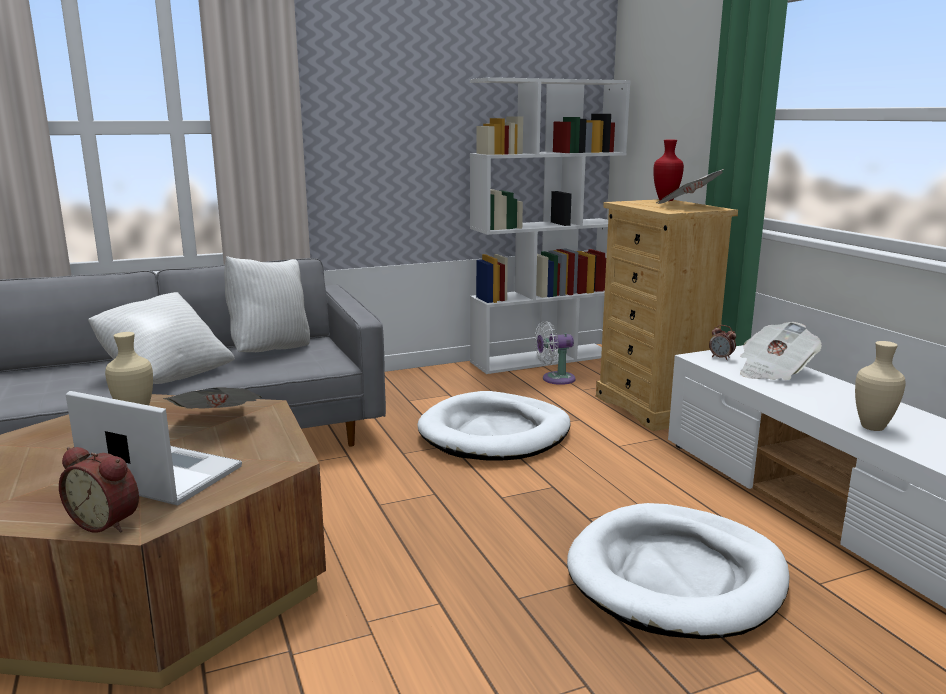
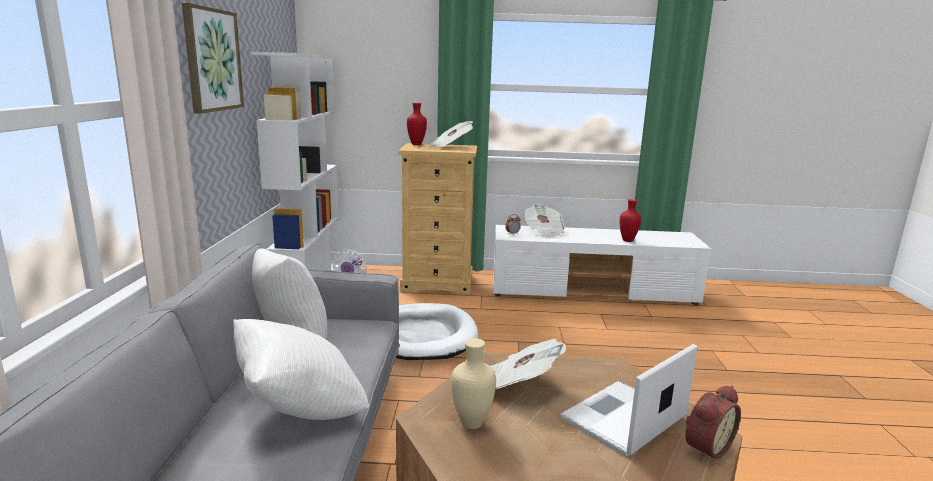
camera: 65 degrees left, 0 degrees up
(392, 88) = (212, 60): none -> picture
(676, 576) = (634, 341): white dog bed -> none
(871, 428) = (628, 241): beige vase -> red vase

